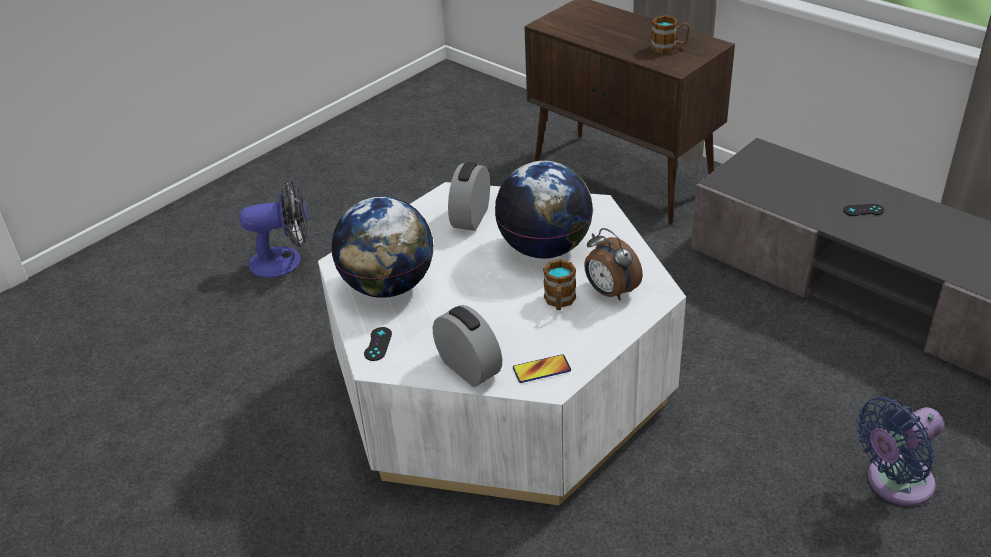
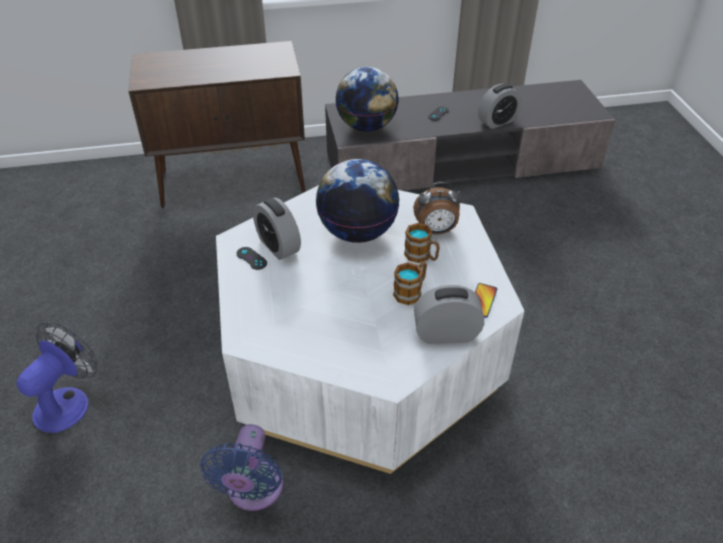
camera: 55 degrees left, 5 degrees up
(378, 344) = (370, 368): black game controller -> black game controller (251, 258)
(387, 286) = (306, 329): globe -> globe (366, 127)
(669, 47) = (257, 60): mug -> mug (411, 291)
(894, 484) = (592, 248): blue fan -> blue fan (253, 491)
(922, 257) = (497, 121): none -> alarm clock

